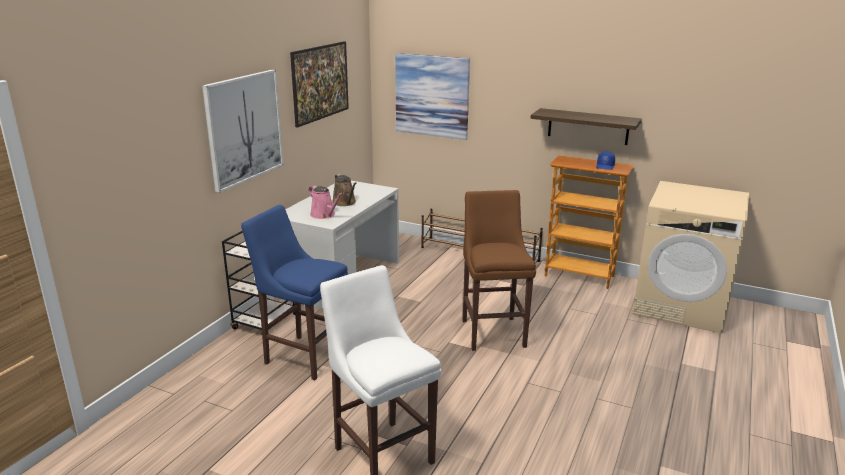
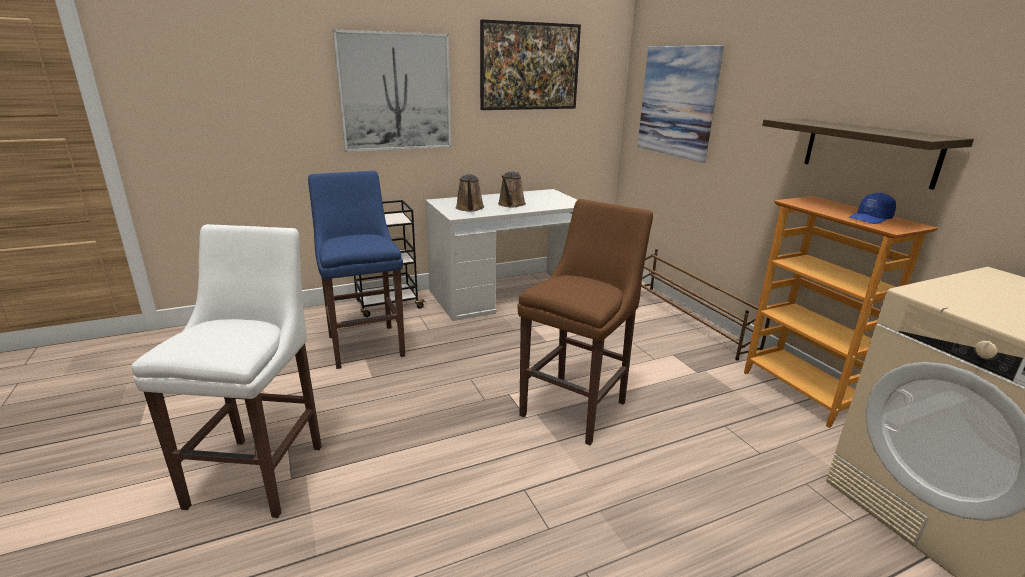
camera: 40 degrees right, 0 degrees up
(324, 215) = (470, 208): pink watering can -> brown watering can

